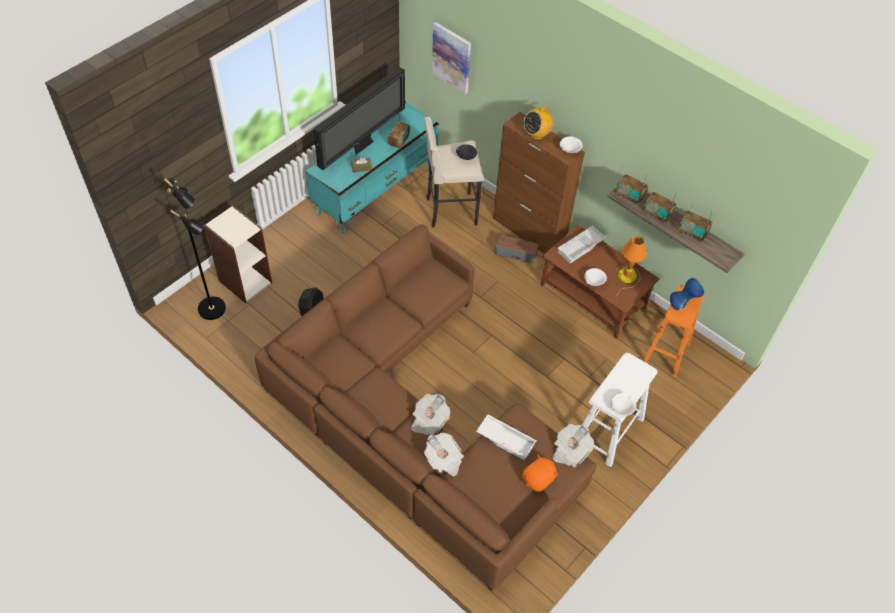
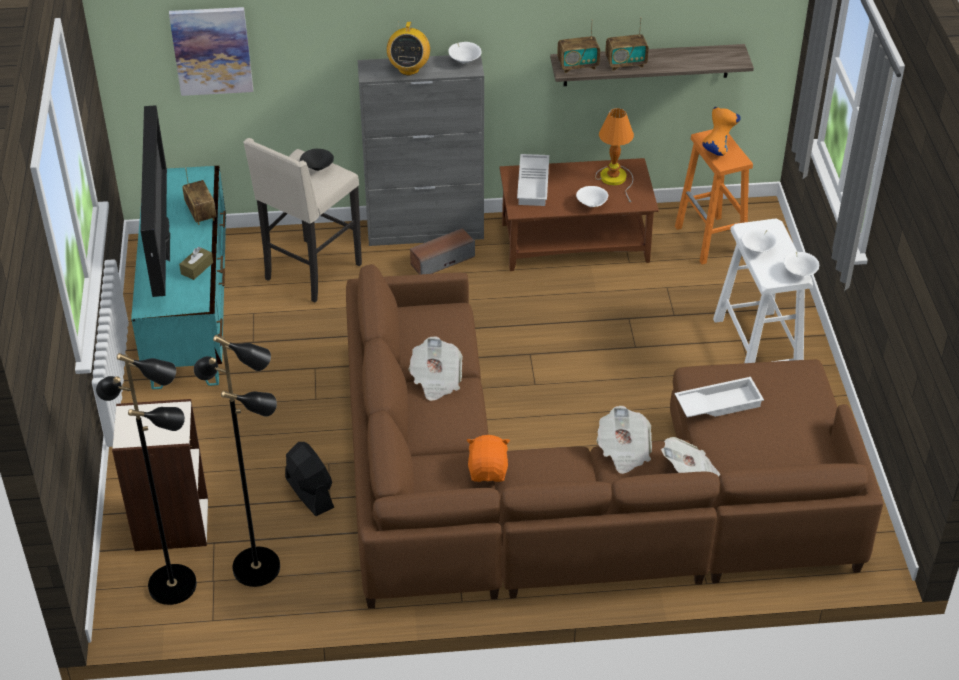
camera: 45 degrees left, 10 degrees down
(250, 330) = (257, 566): none -> black floor lamp
(529, 232) = (426, 231): brown cabinet -> grey cabinet
(538, 479) = (795, 411): orange plush toy -> orange plush toy (488, 471)
(570, 450) = (784, 364): newspaper -> newspaper (436, 380)
(619, 377) = (758, 249): none -> white bowl
(683, 304) = (718, 149): blue vase -> orange vase
(692, 233) = (678, 58): radio -> none

